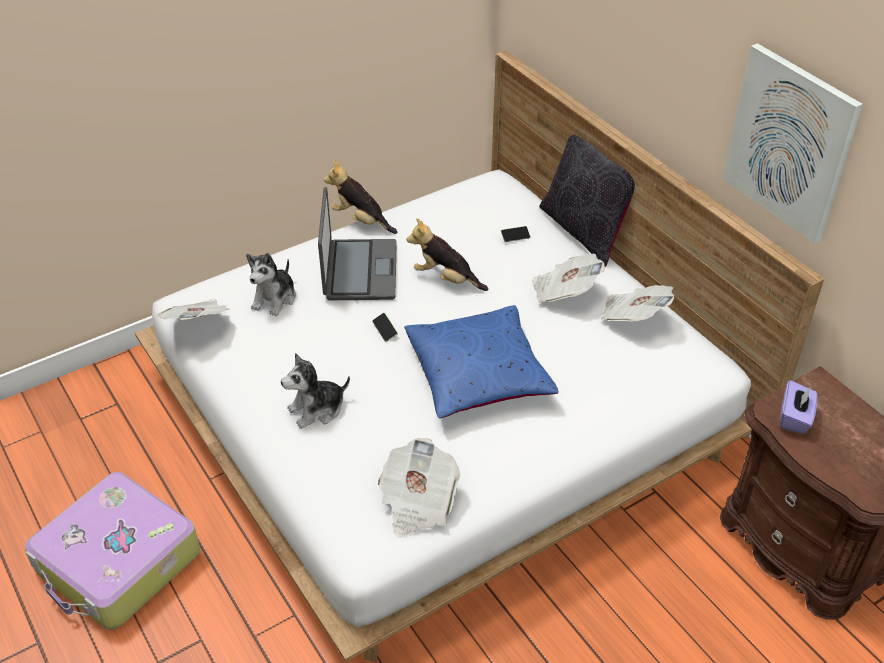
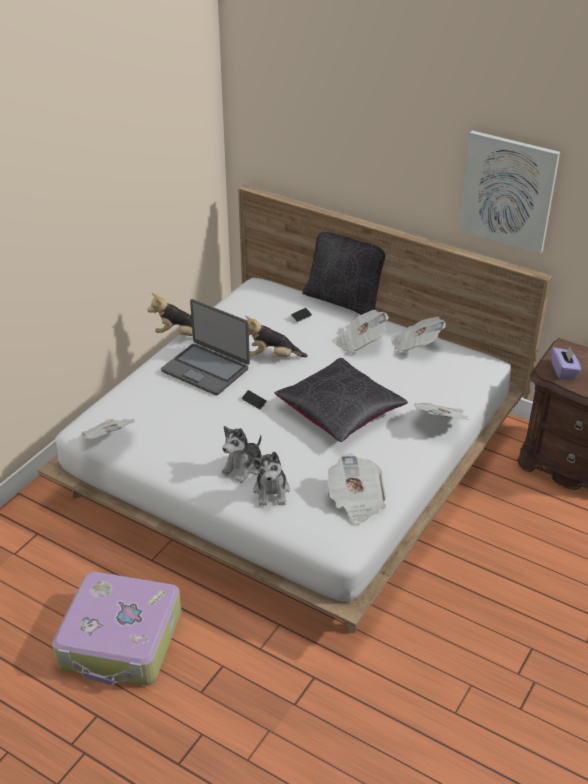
camera: 25 degrees left, 5 degrees down
(275, 299) = (156, 405): plush toy -> plush toy (272, 491)
(359, 271) = (206, 369): laptop -> laptop turned 150 degrees clockwise
(478, 375) = (340, 411): blue pillow -> black pillow
(597, 433) = (442, 422): none -> newspaper

